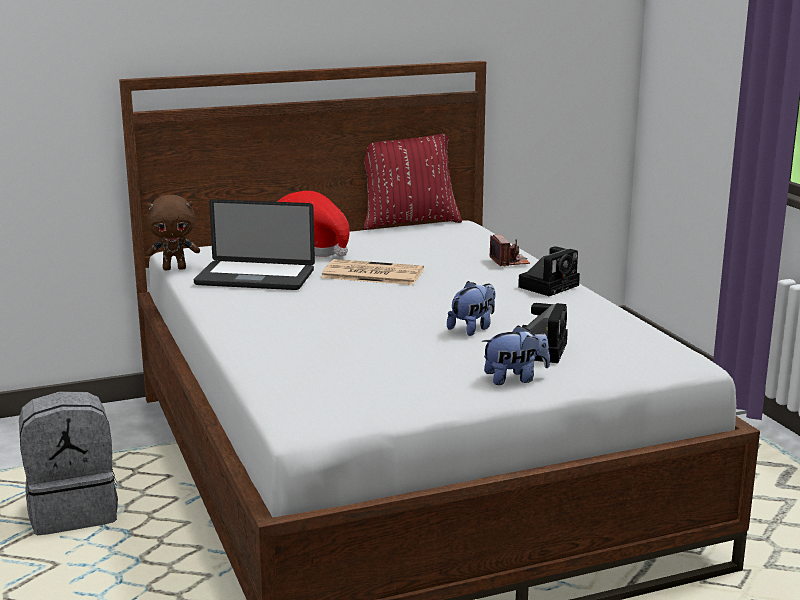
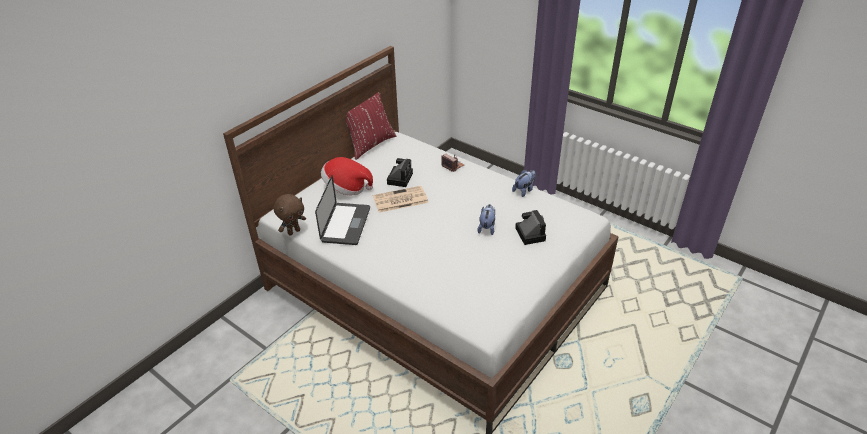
camera: 30 degrees left, 20 degrees up
(74, 511) = (306, 382): grey backpack -> none
(255, 278) = (346, 224): laptop -> laptop turned 60 degrees counterclockwise
(515, 379) = (539, 260): plush toy -> plush toy (524, 190)
(549, 285) = (488, 180): camera -> camera (400, 178)

